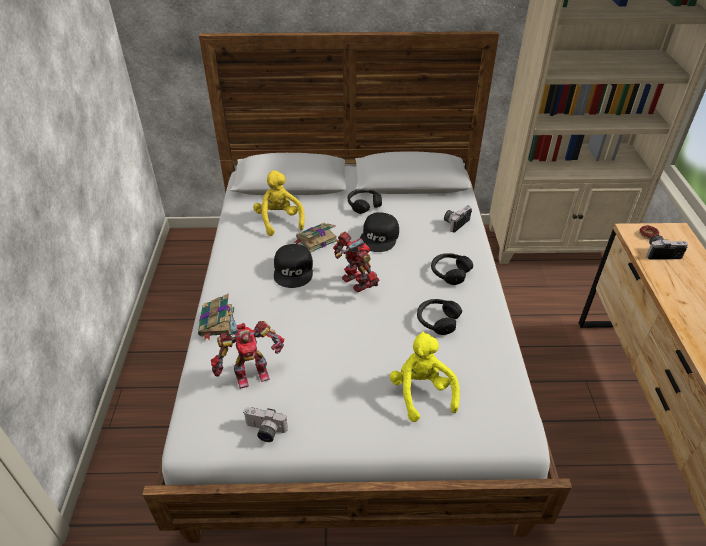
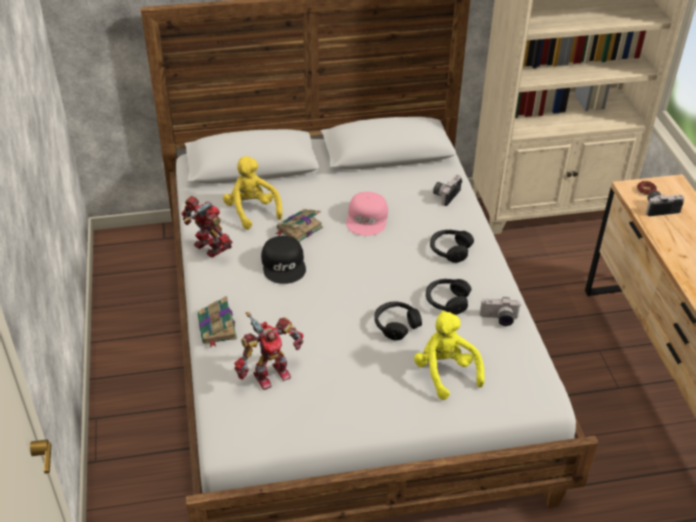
camera: 10 degrees left, 0 degrees up
(264, 431) = (300, 427): camera -> camera (499, 319)
(355, 283) = (353, 271): toy robot -> toy robot (208, 248)
(364, 205) = (341, 184): black headphones -> black headphones (396, 325)
(380, 237) = (367, 219): black cap -> pink cap

